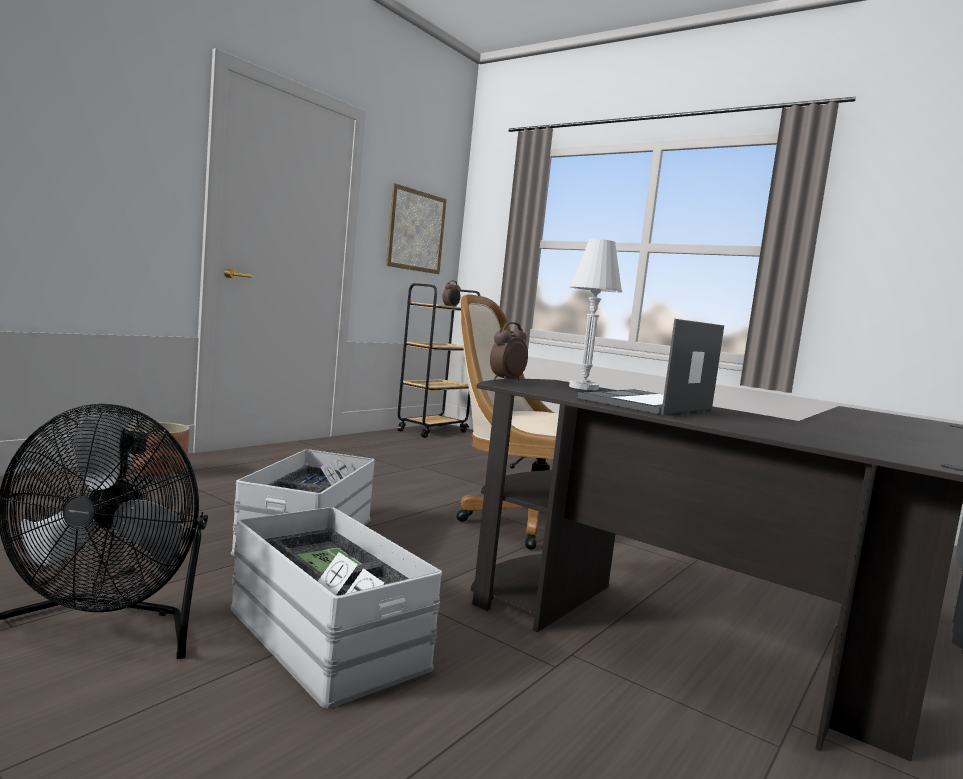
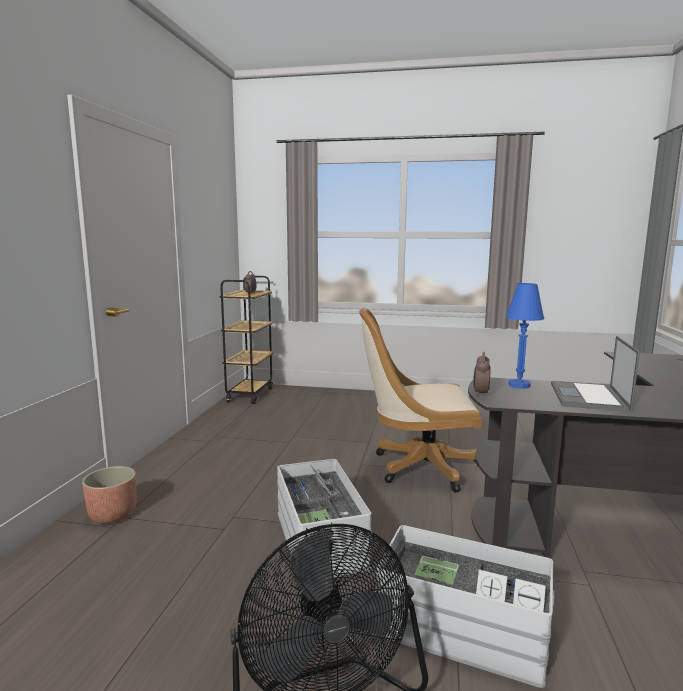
camera: 25 degrees left, 5 degrees up
(416, 230) = (214, 232): picture -> none
(583, 388) = (519, 385): white table lamp -> blue table lamp

